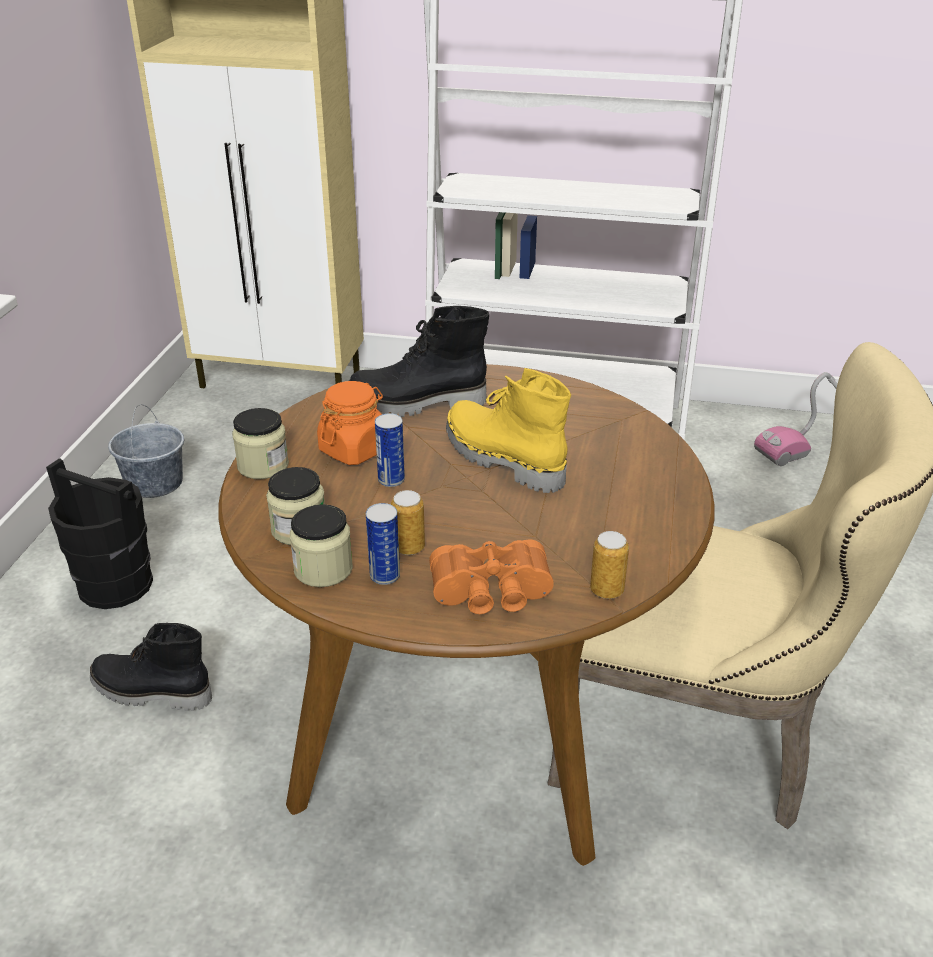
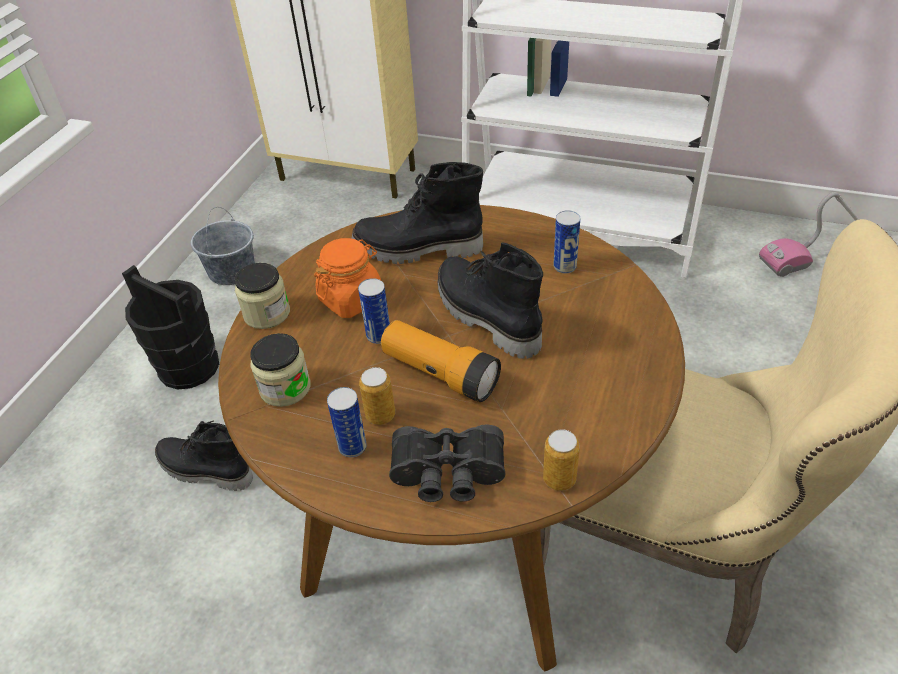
camera: 10 degrees right, 10 degrees up
(323, 569) = (298, 435): jar -> none
(464, 509) = (440, 374): none -> flashlight
(491, 594) = (448, 475): orange binoculars -> black binoculars
(501, 460) = (485, 317): yellow boot -> black boot
(575, 414) = (564, 266): none -> can

